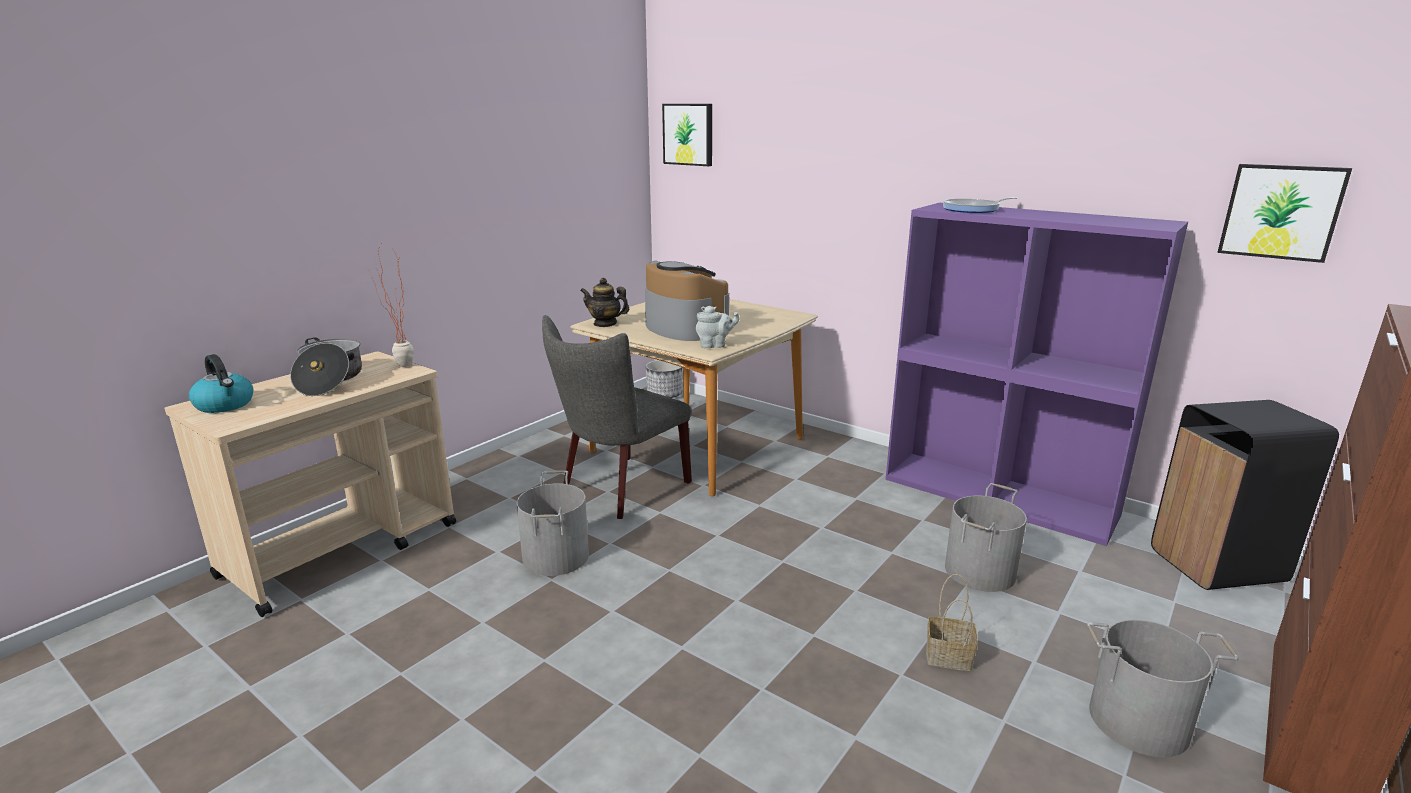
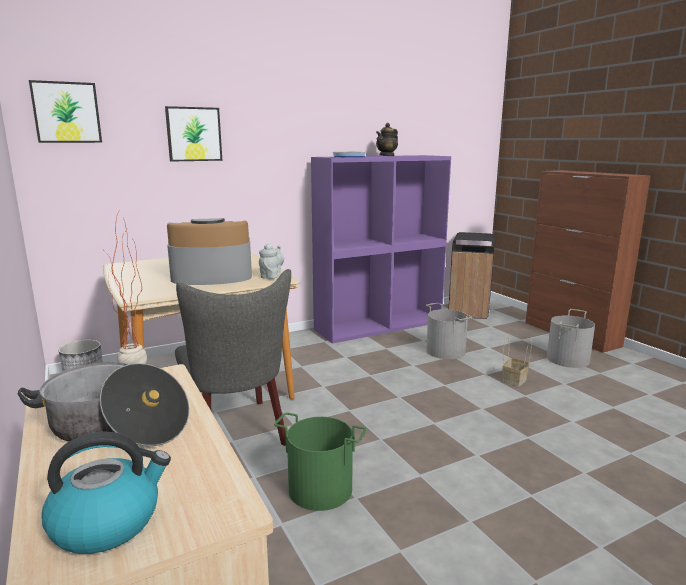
camera: 65 degrees left, 5 degrees down
(554, 557) = (320, 489): grey bucket -> green bucket
(605, 324) = (146, 293): teapot -> teapot (387, 156)
(1281, 212) = (450, 147): picture -> picture (193, 134)

